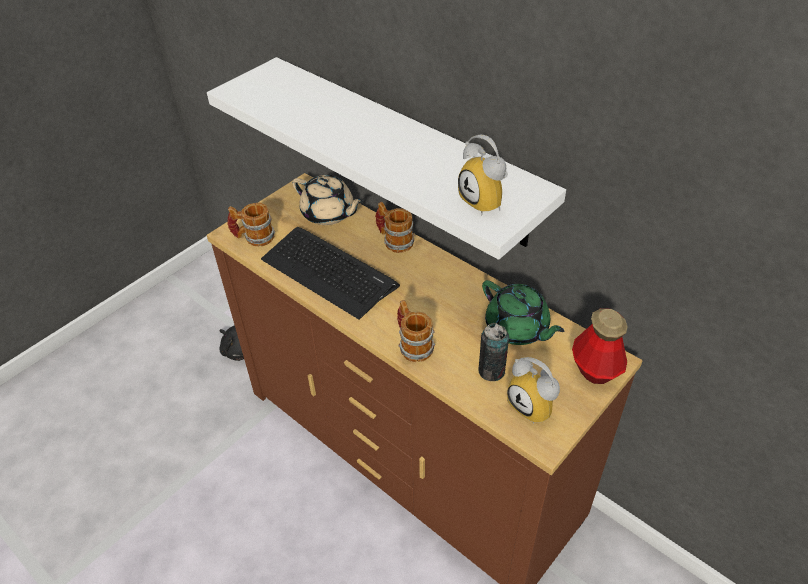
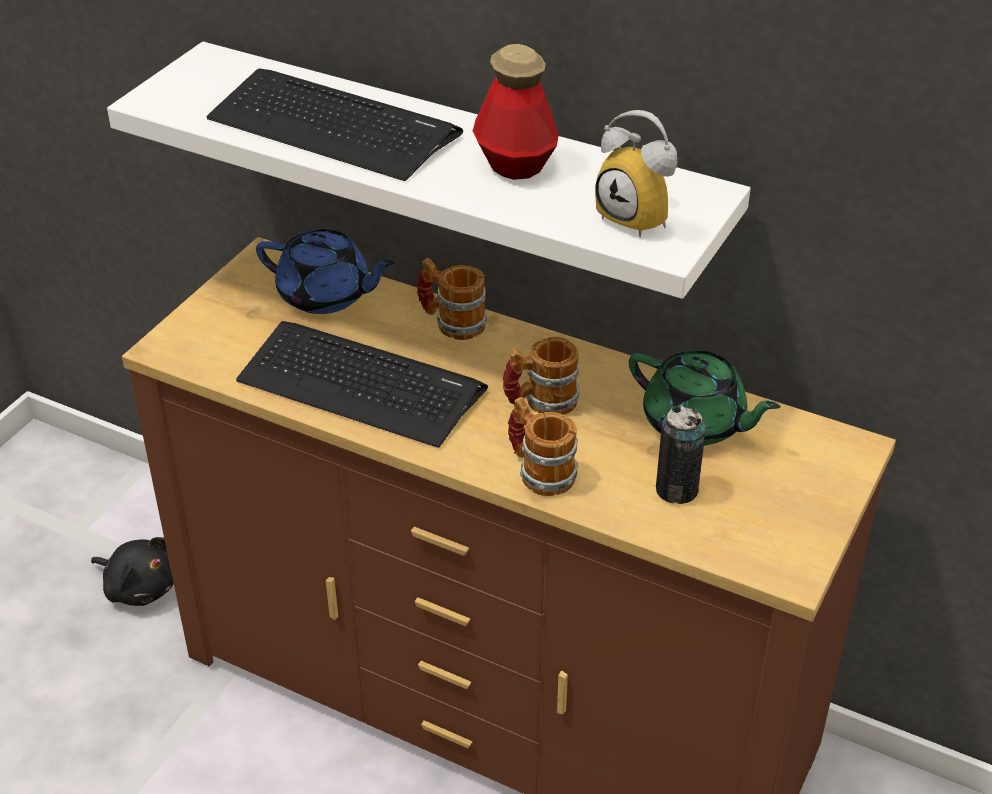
camera: 15 degrees left, 5 degrees down
(253, 237) = (209, 349): mug -> mug (541, 402)
(326, 118) = (333, 126): none -> keyboard
(329, 214) = (326, 296): beige teapot -> blue teapot
(535, 406) = (759, 528): alarm clock -> none
(595, 369) = (832, 463): bottle -> bottle (515, 164)

